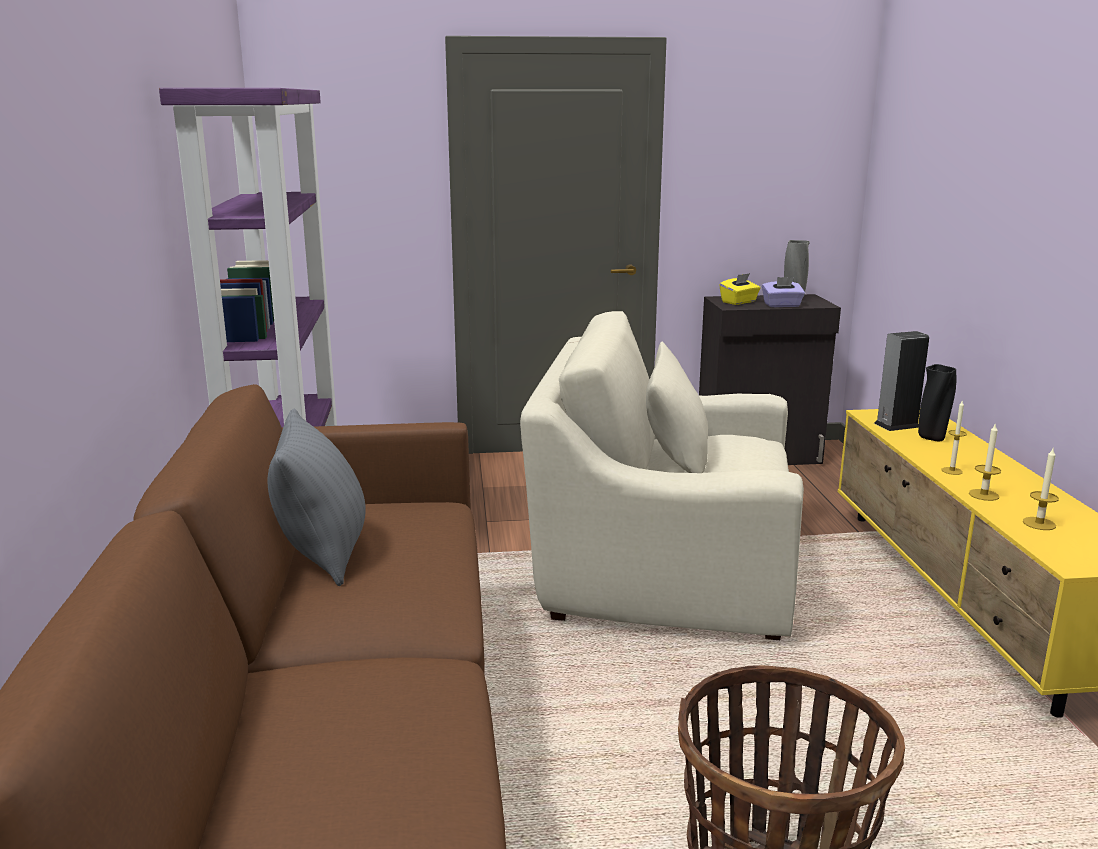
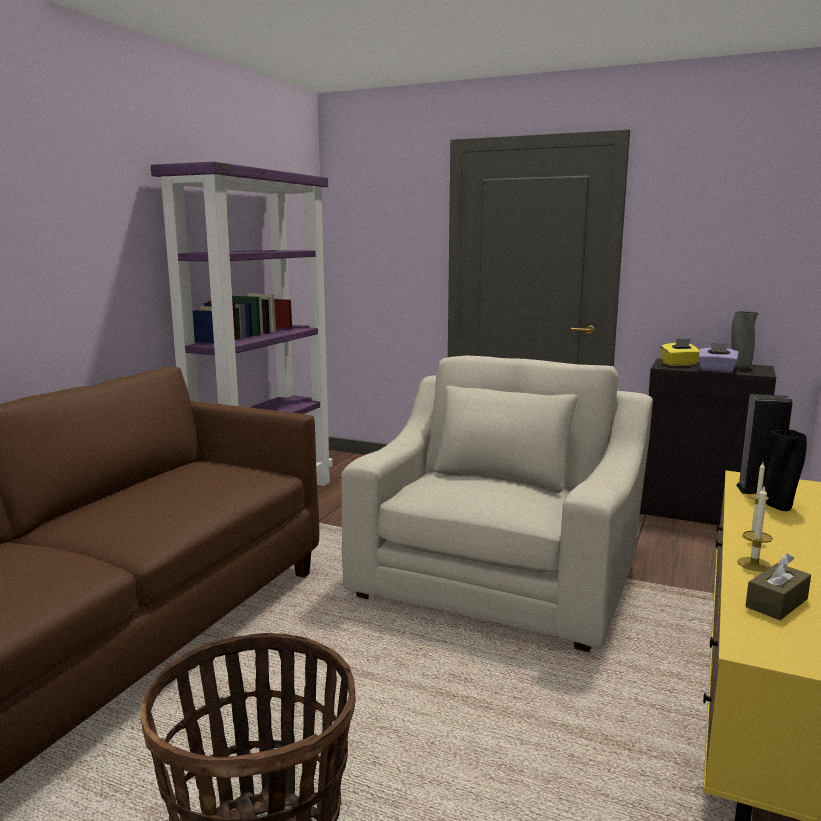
camera: 30 degrees right, 5 degrees down
(323, 553) = (151, 485): grey pillow -> none
(661, 566) = (499, 576): beige armchair -> beige armchair turned 75 degrees clockwise
(1039, 523) = (776, 603): candle -> brown tissue box

